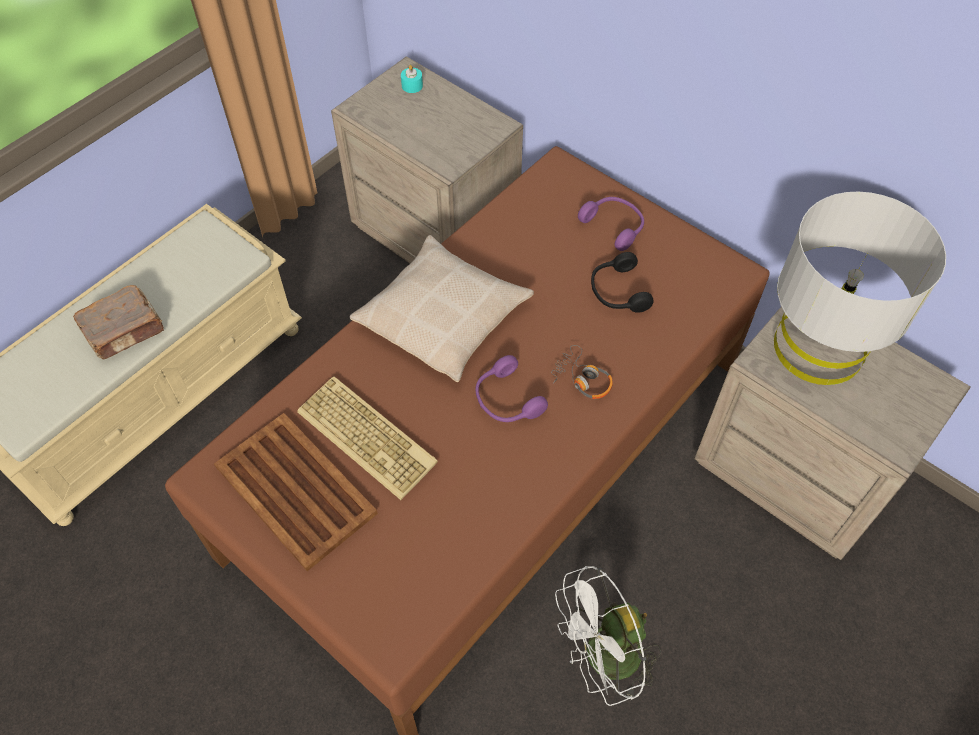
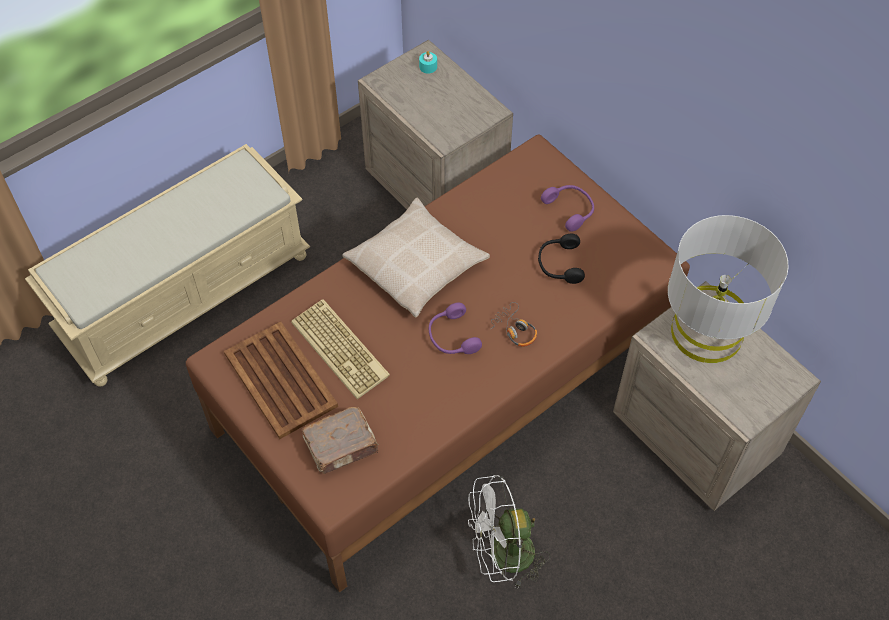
camera: 10 degrees right, 0 degrees up
(125, 330) = (169, 239): brown book -> brown book (342, 446)

